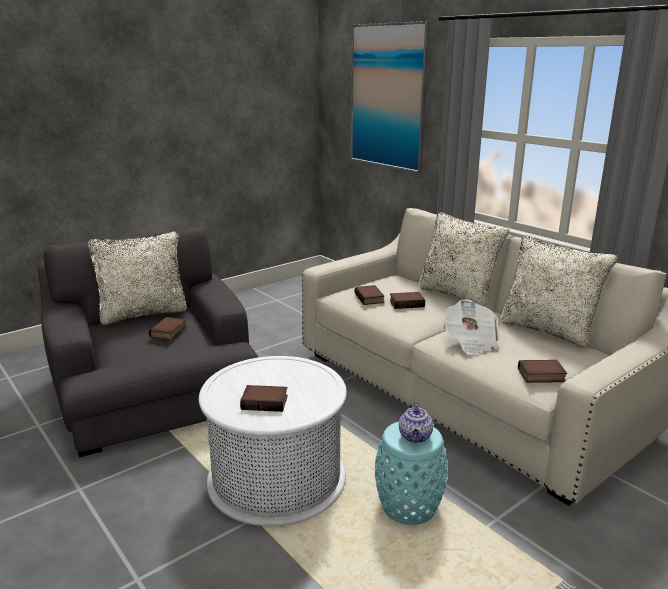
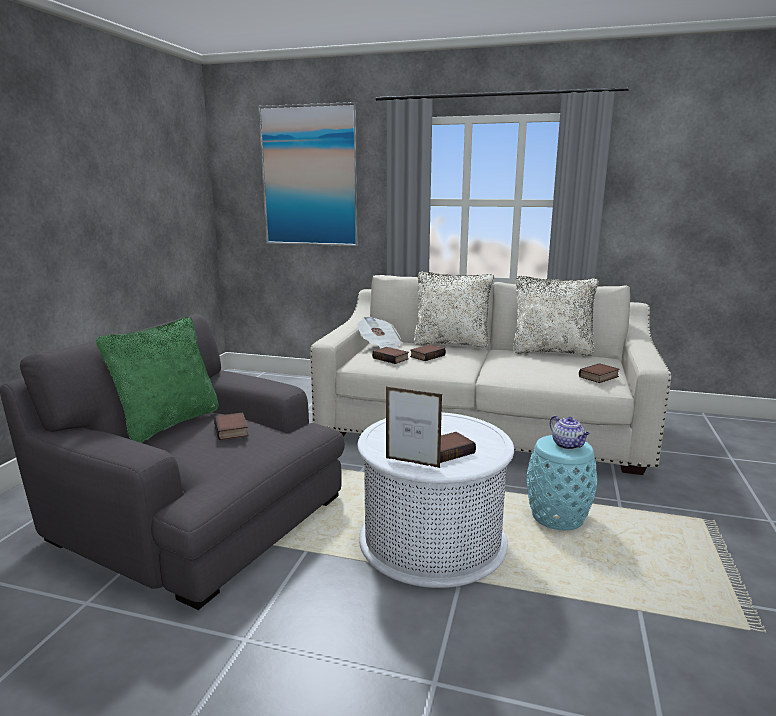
camera: 35 degrees left, 5 degrees down
(144, 315) = (170, 424): beige pillow -> green pillow
(222, 402) = (412, 463): none -> picture frame
(470, 341) = (518, 369): newspaper -> newspaper (380, 345)

